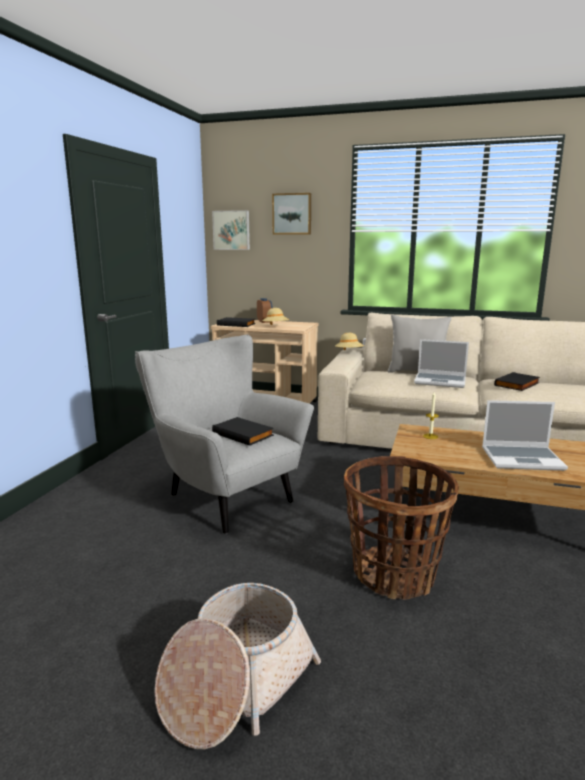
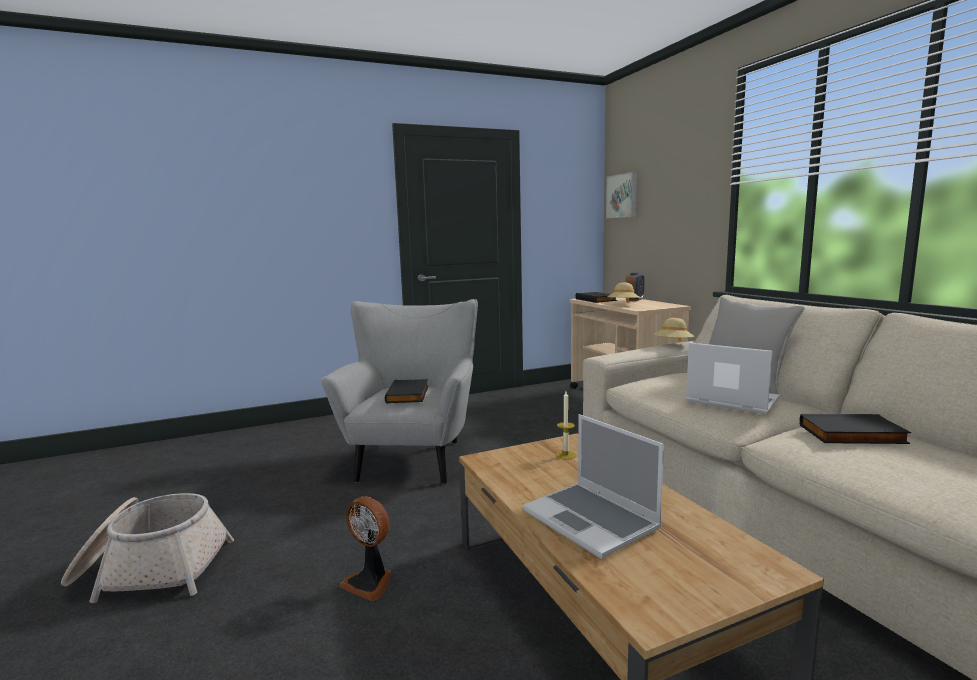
camera: 50 degrees right, 5 degrees down
(292, 214) = (674, 170): picture -> none
(394, 574) = (370, 582): basket -> fan
(441, 381) = (730, 401): laptop -> laptop turned 150 degrees clockwise

